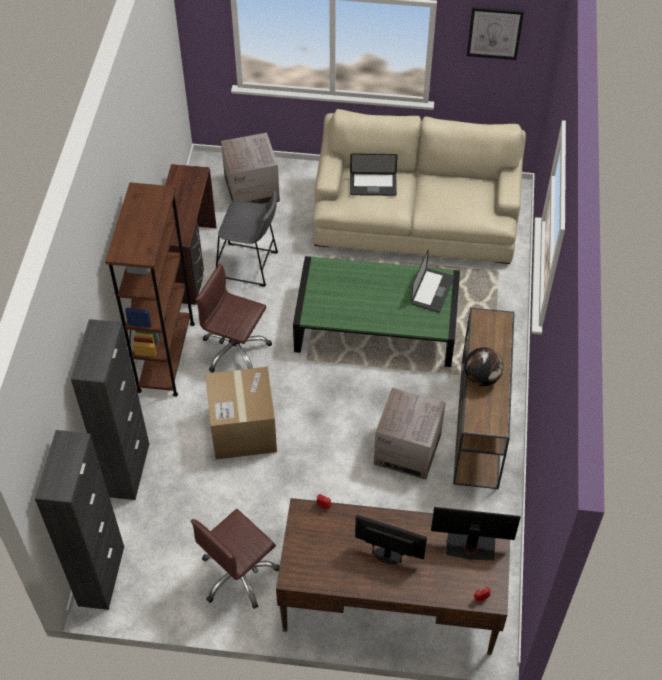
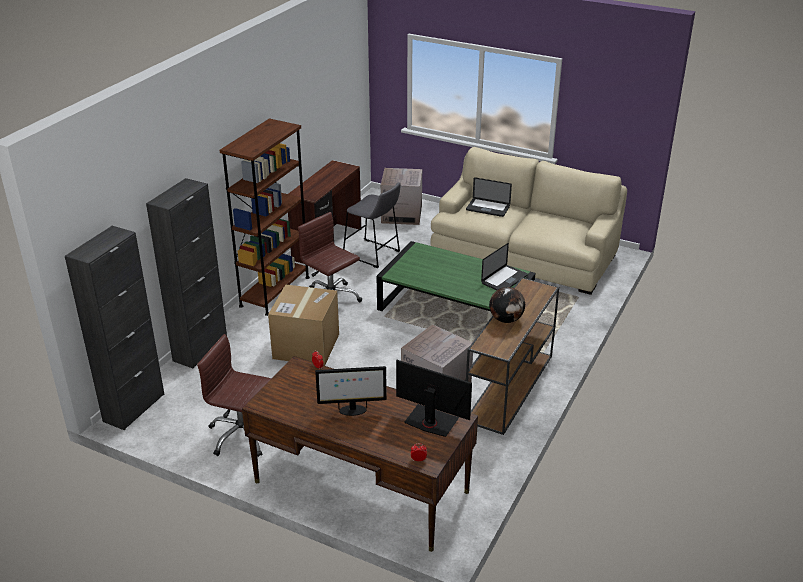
camera: 20 degrees right, 20 degrees down
(238, 575) = (242, 435): brown office chair -> brown office chair turned 45 degrees clockwise
(388, 555) = (352, 410): monitor -> monitor turned 135 degrees clockwise
(494, 33) = (607, 92): picture -> none

